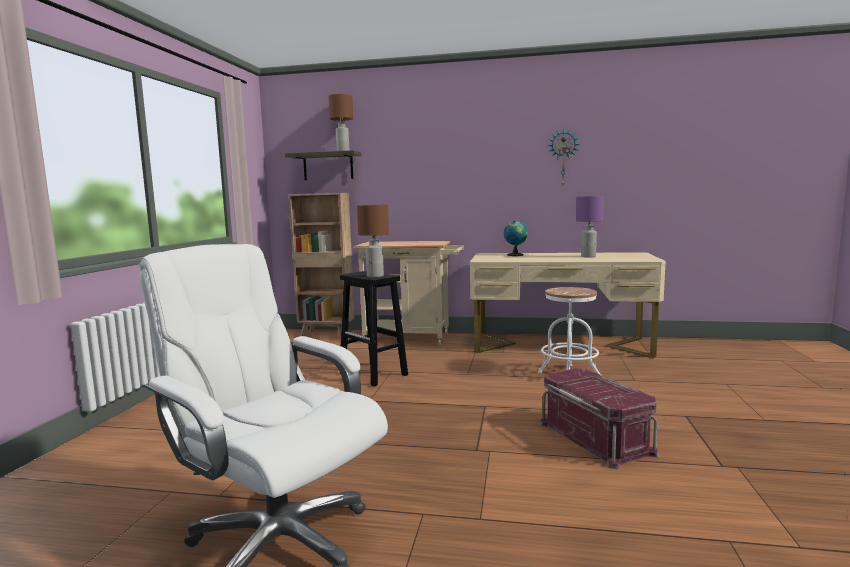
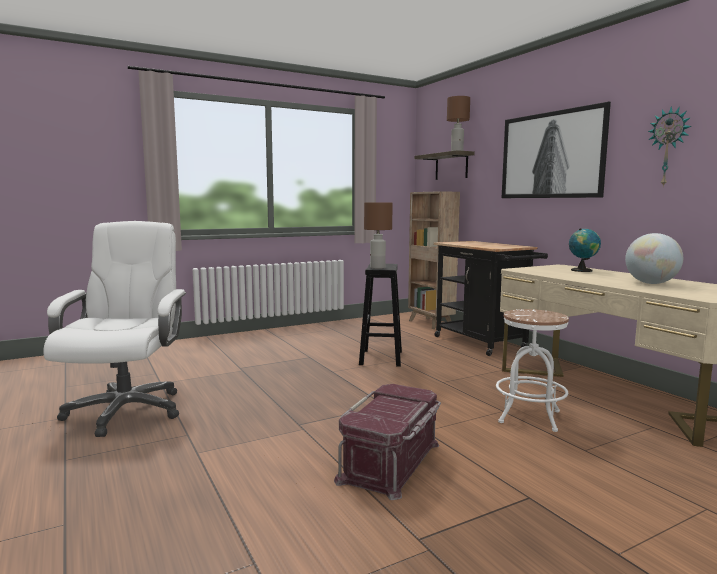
camera: 50 degrees right, 0 degrees up
(412, 338) = (483, 344): beige cart -> black cart
(458, 160) = (552, 155): none -> picture
(588, 256) = (651, 283): purple table lamp -> globe

